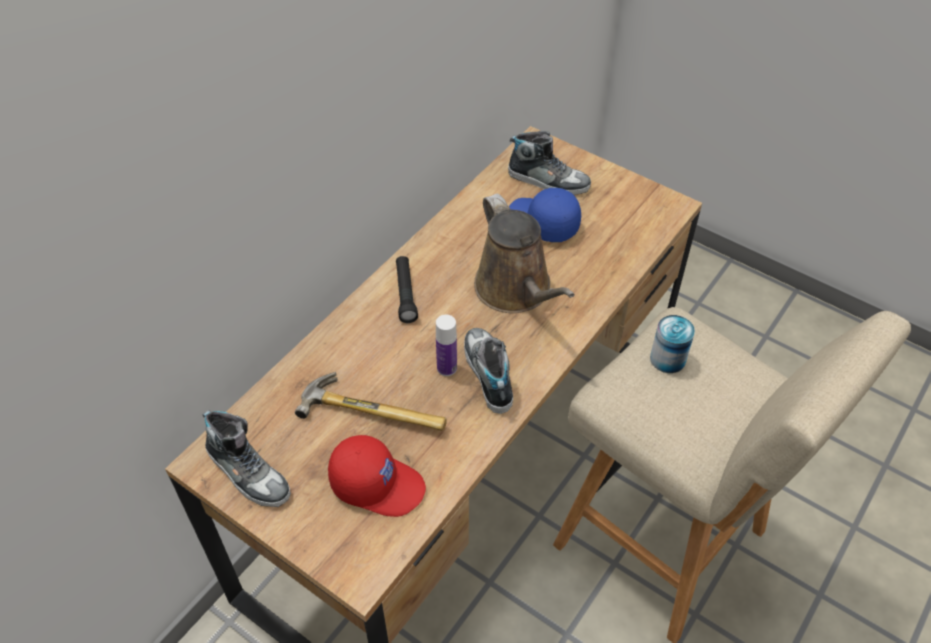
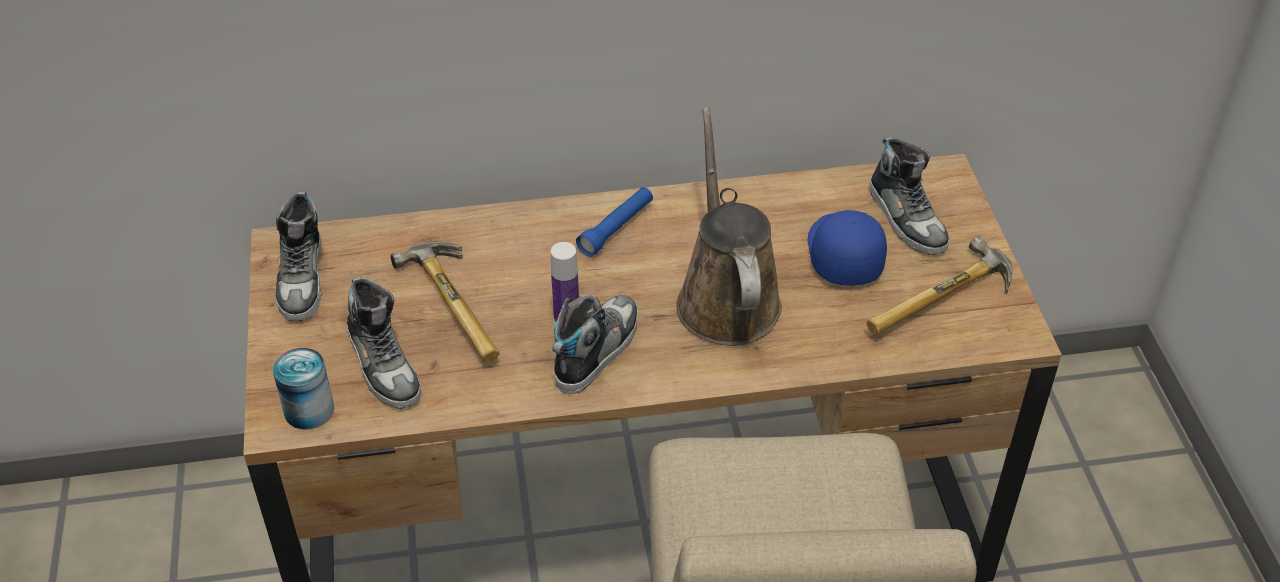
camera: 45 degrees right, 5 degrees down
(377, 483) = (384, 365): red cap -> shoe
(405, 294) = (616, 228): black flashlight -> blue flashlight
(516, 290) = (726, 298): brown watering can -> brown watering can turned 150 degrees clockwise
(622, 214) = (944, 304): none -> hammer
(667, 359) = (800, 474): can -> can (309, 410)

